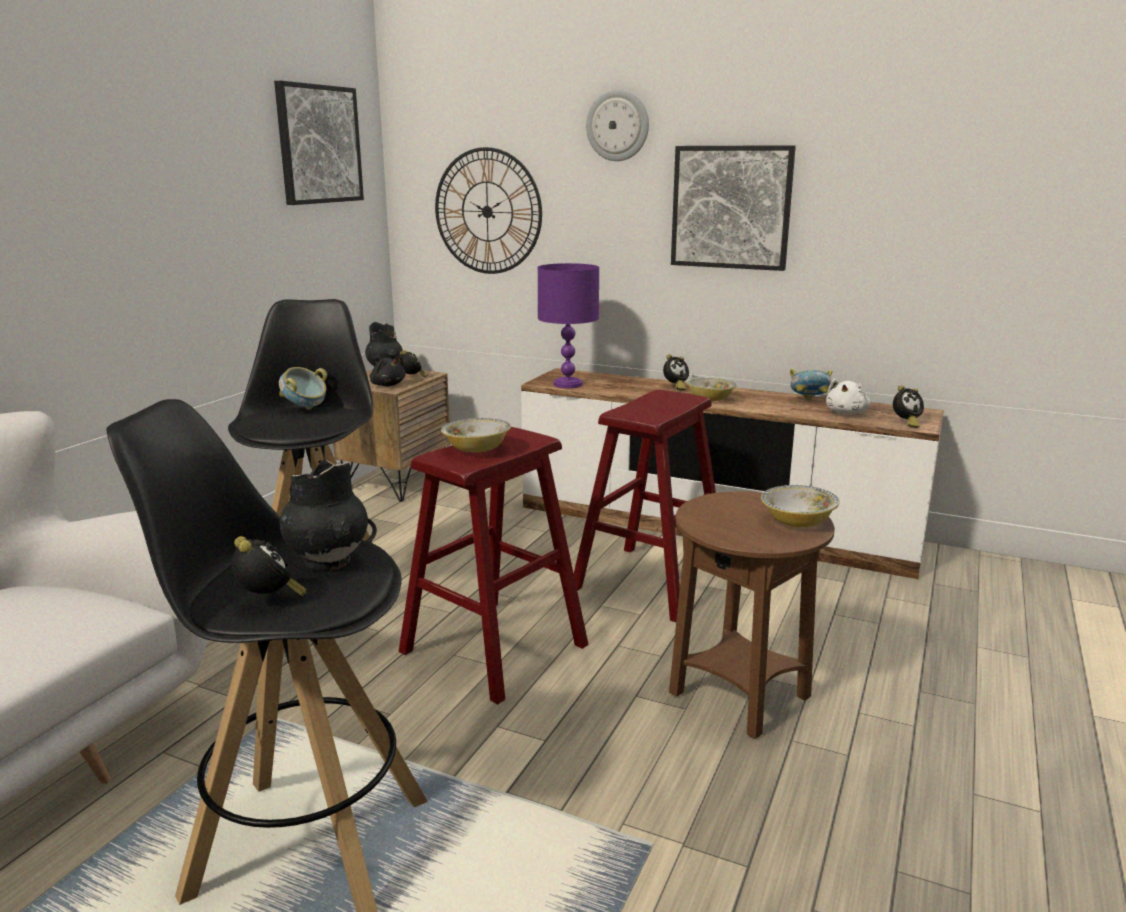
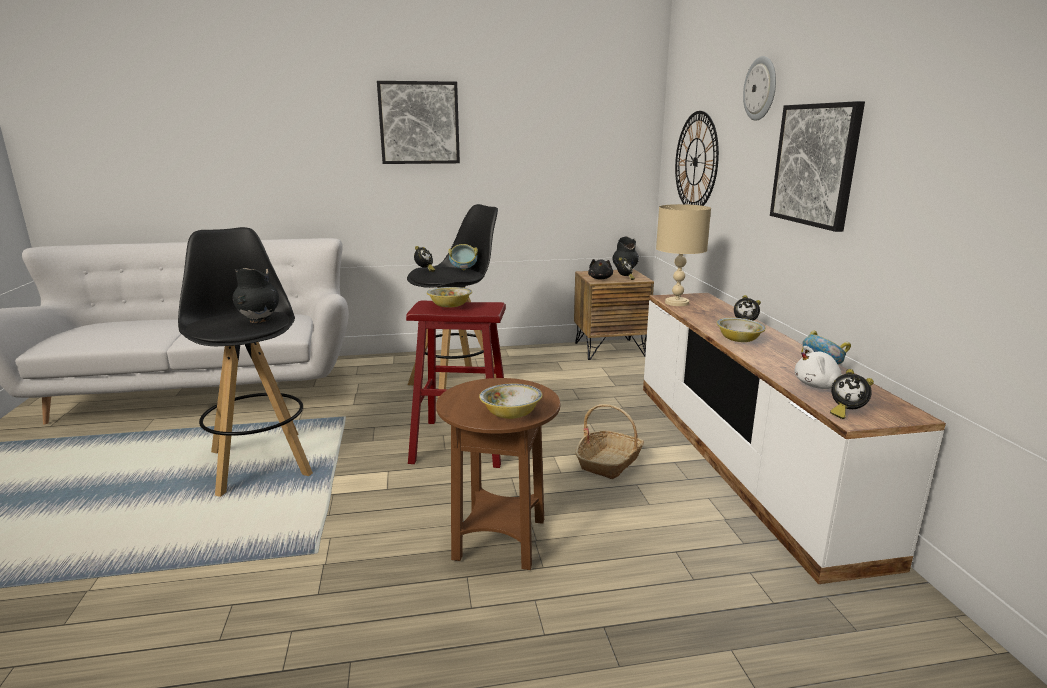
camera: 55 degrees right, 0 degrees up
(269, 600) = (212, 322): alarm clock -> alarm clock (424, 270)
(319, 144) = (594, 111): picture -> picture (419, 123)
(568, 384) = (677, 303): purple table lamp -> beige table lamp
(650, 582) = (609, 462): red stool -> basket

